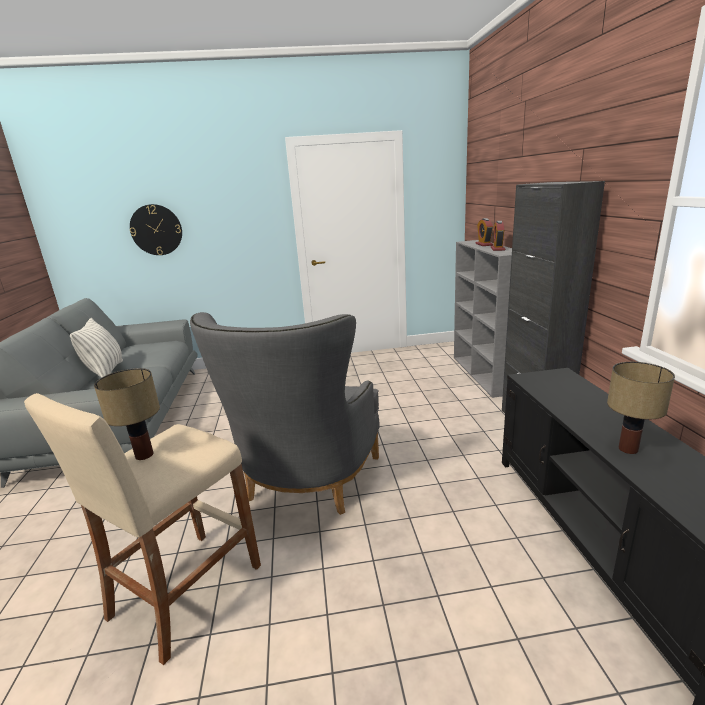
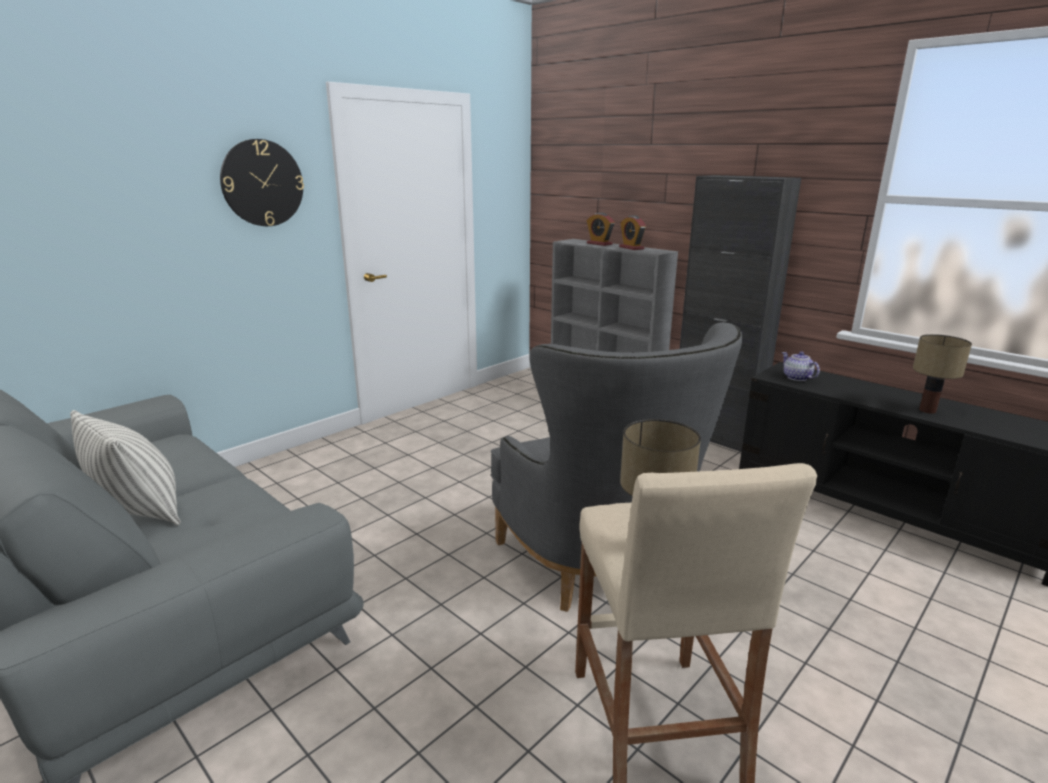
camera: 40 degrees left, 0 degrees up
(156, 230) = (101, 228): wall clock -> wall clock (262, 183)
(550, 384) = (797, 378): none -> teapot

